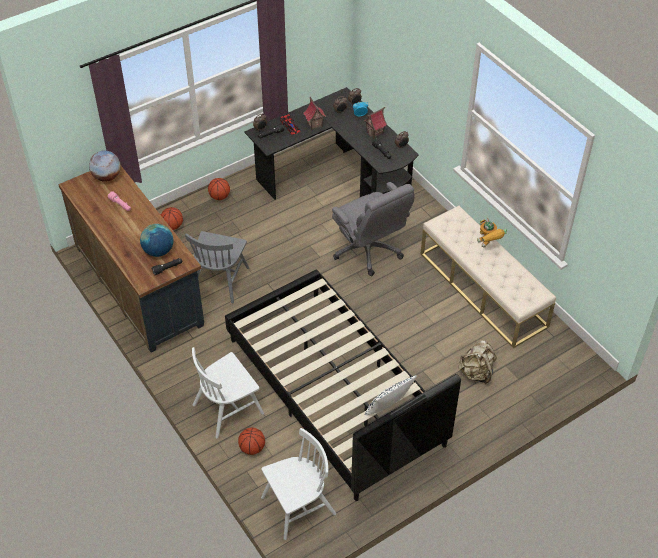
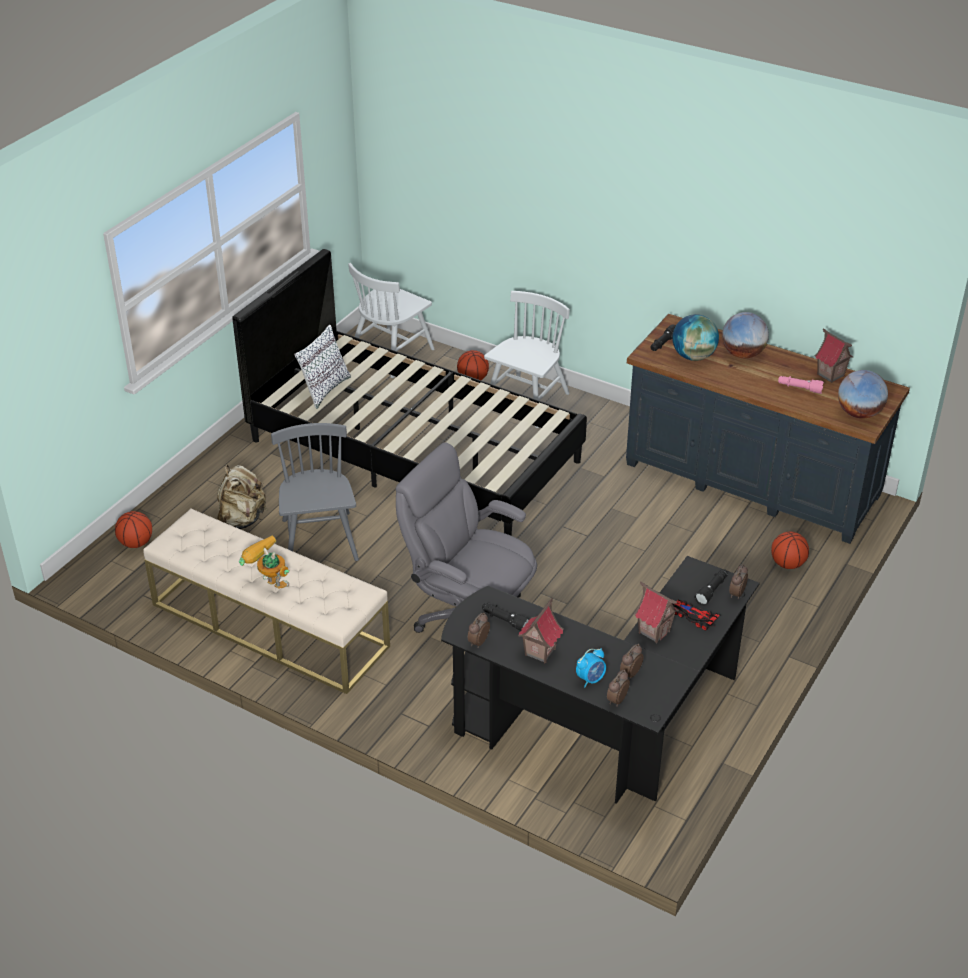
camera: 155 degrees right, 10 degrees down
(92, 207) = (830, 375): none -> toy house
(126, 242) = (742, 354): none -> globe
(219, 197) = (764, 629): basketball -> basketball (136, 543)
(220, 280) = (654, 519): grey chair -> grey chair (319, 540)

